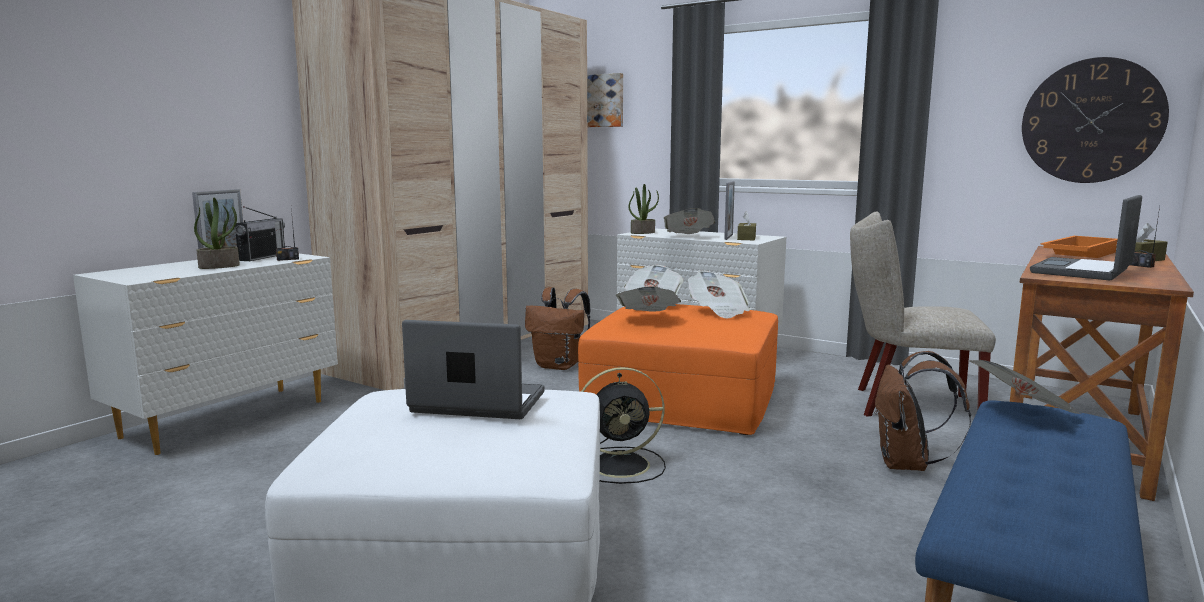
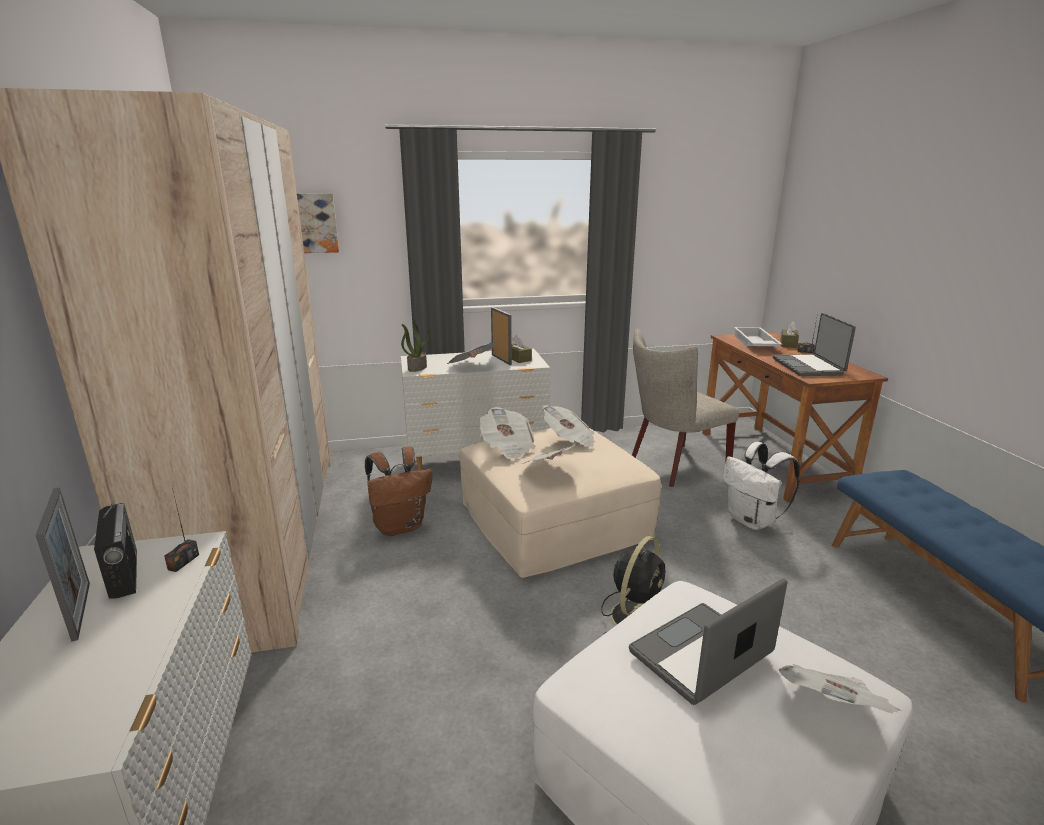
camera: 45 degrees left, 10 degrees up
(219, 266) = (126, 629): potted plant -> none
(683, 398) = (554, 521): orange ottoman -> beige ottoman
(907, 465) = (753, 521): brown backpack -> white backpack
(1024, 414) = (890, 484): newspaper -> newspaper (832, 709)
(1078, 254) = (754, 343): orange tray -> white tray
(1091, 121) = (725, 245): wall clock -> none

